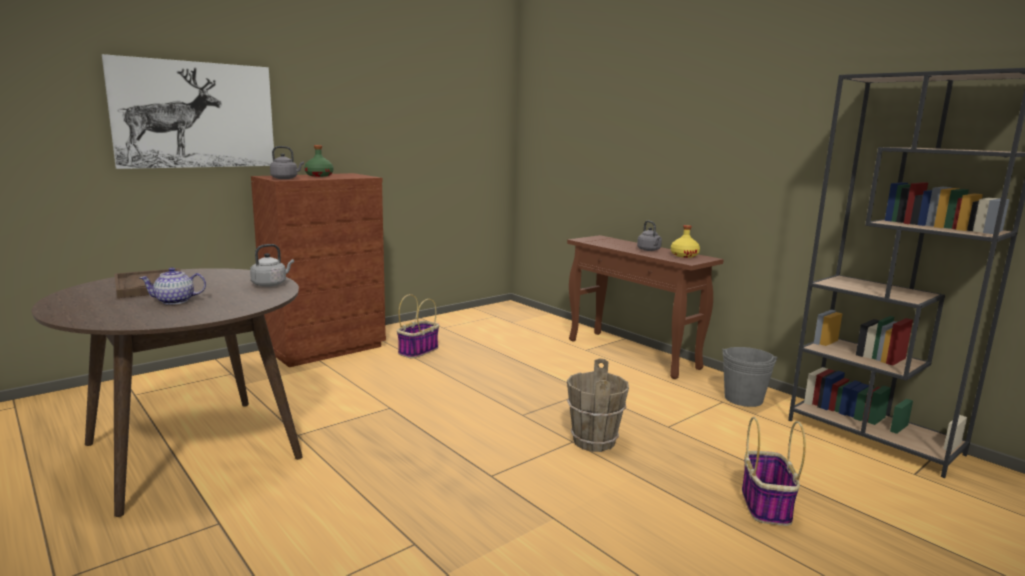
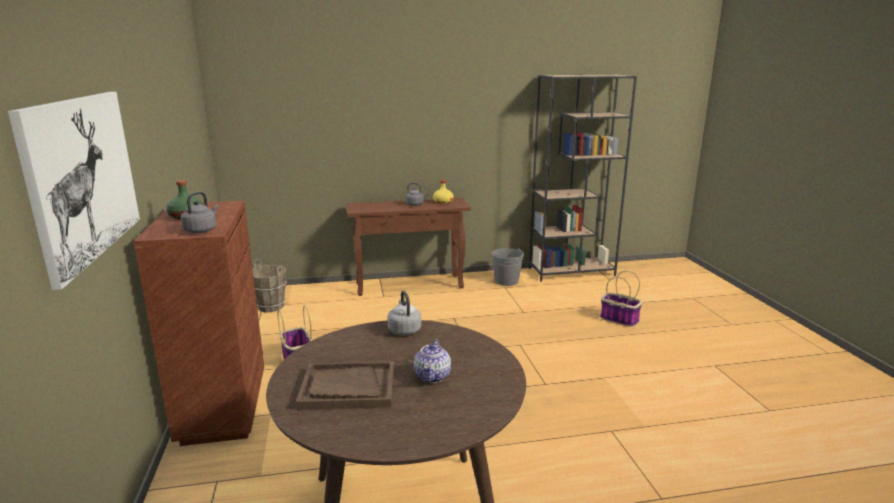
camera: 60 degrees left, 5 degrees up
(593, 441) = (525, 339): brown bucket -> brown bucket (270, 307)

